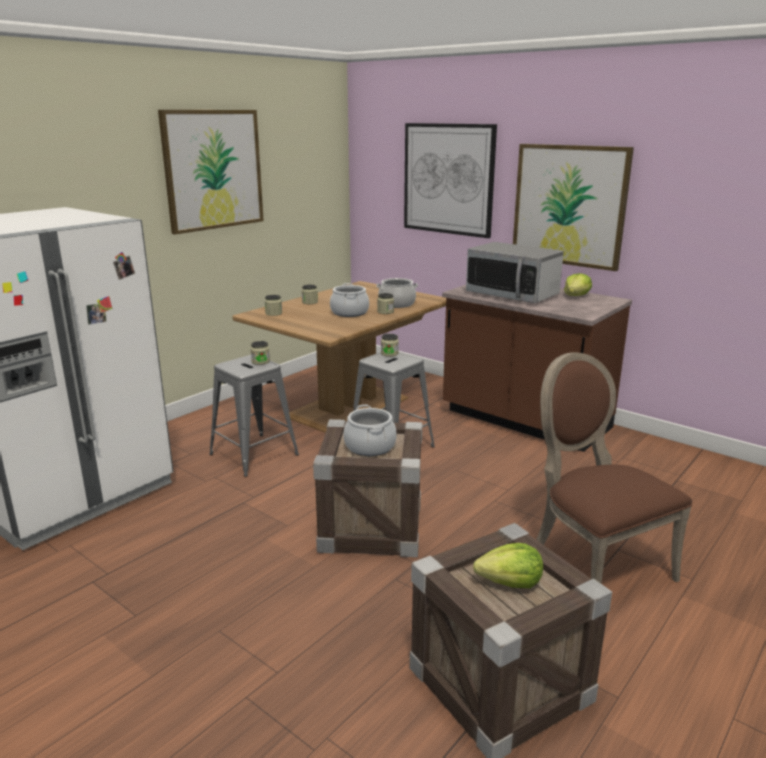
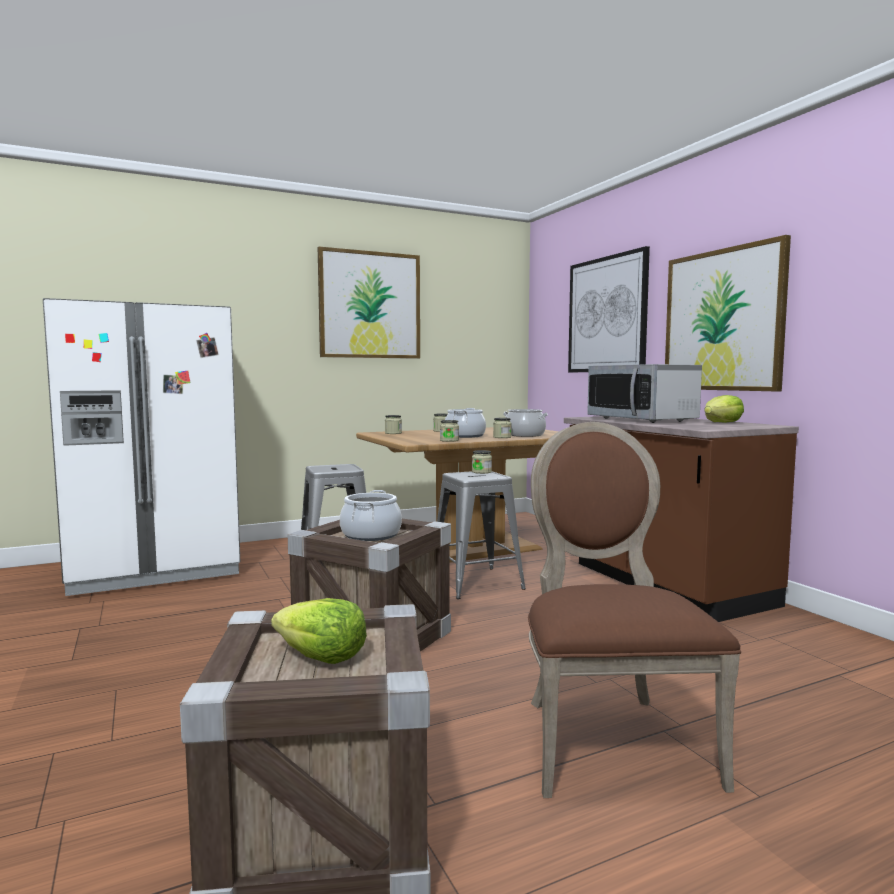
camera: 25 degrees right, 15 degrees down
(260, 361) = (349, 467): jar -> jar (449, 440)

